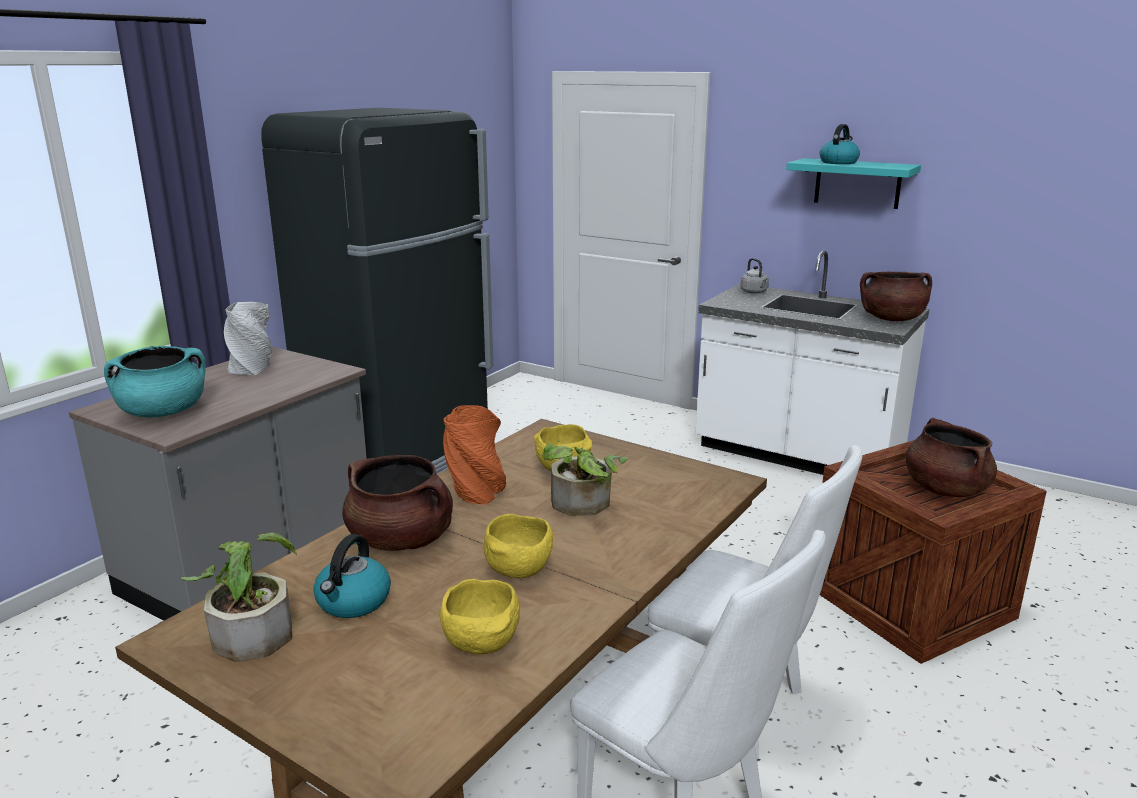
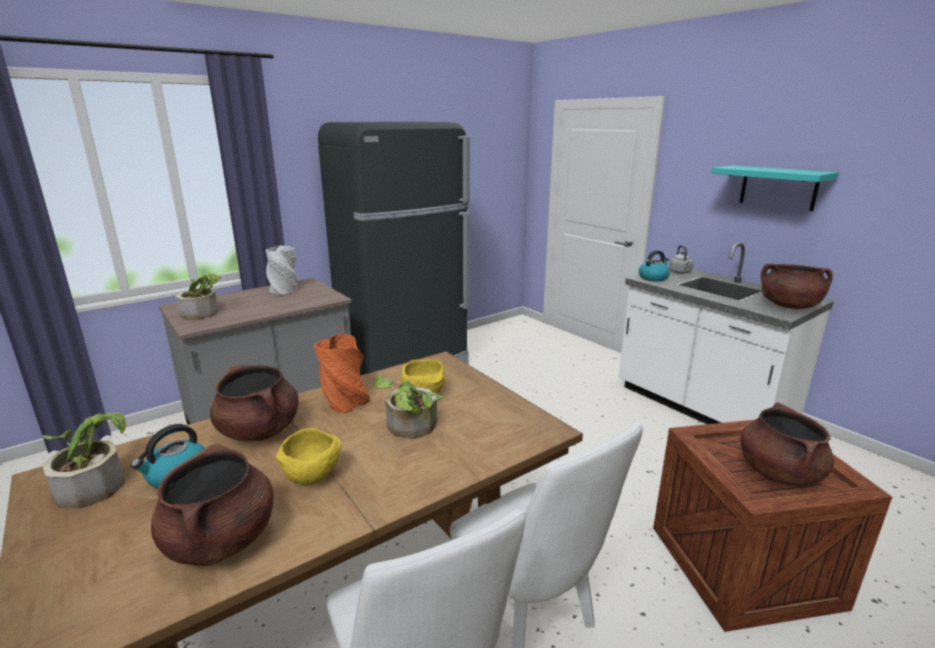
camera: 20 degrees right, 0 degrees up
(163, 412) = (204, 312): turquoise cooking pot -> potted plant
(483, 645) = (221, 540): yellow bowl -> brown cooking pot
(838, 162) = (759, 168): kettle -> kettle (653, 278)

